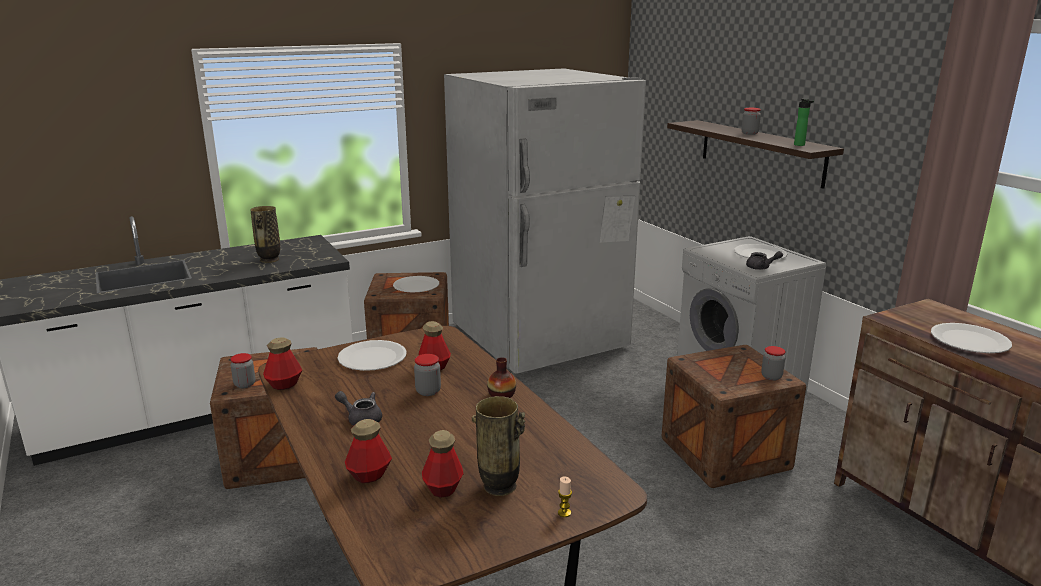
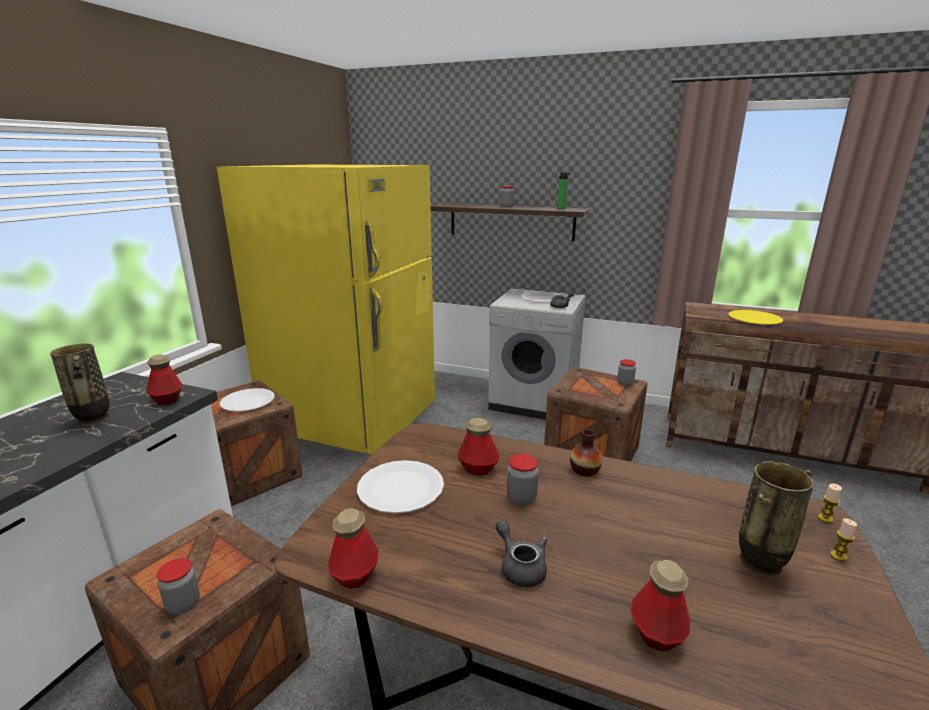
camera: 40 degrees left, 0 degrees up
(361, 419) = (520, 567): grey teapot -> grey teapot turned 75 degrees clockwise
(443, 488) = (734, 598): bottle -> bottle (167, 400)
(540, 336) = (354, 416): white fridge -> yellow fridge
(613, 497) = (825, 518): none -> candle
(969, 340) = (754, 319): white plate -> yellow plate

